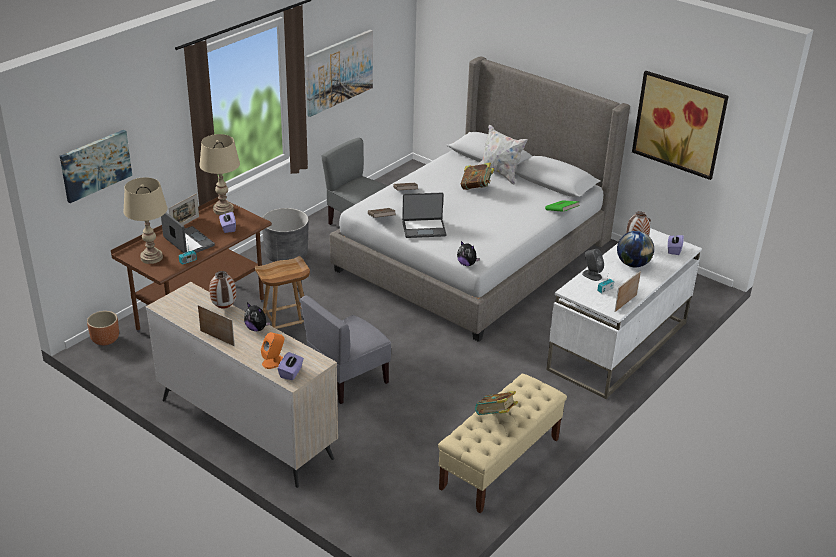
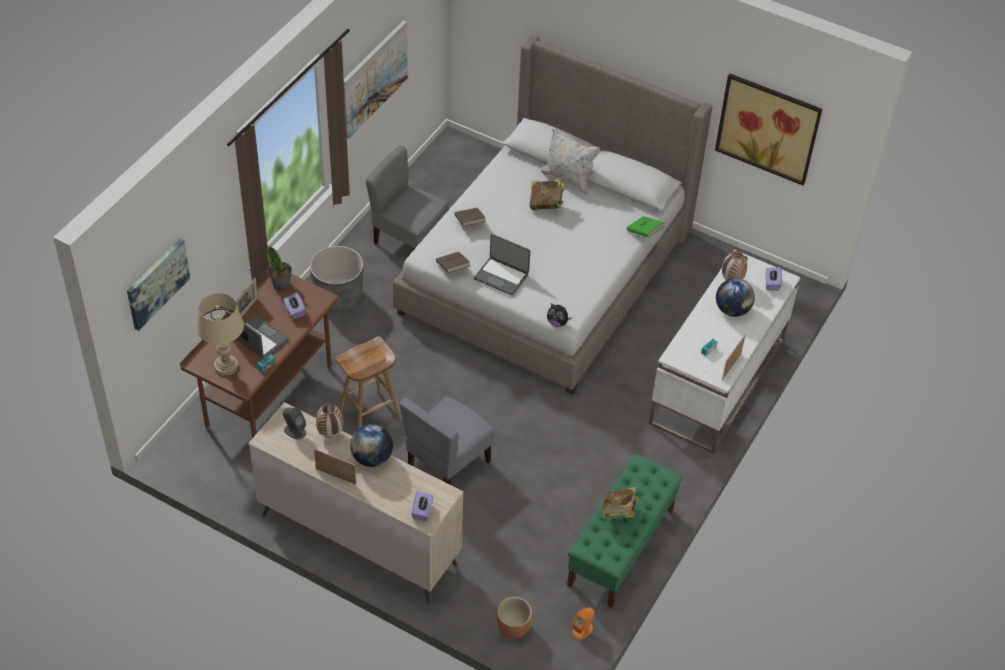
camera: 10 degrees left, 15 degrees up
(105, 340) = (175, 444): brown planter -> brown planter (513, 628)
(223, 210) = (281, 284): beige table lamp -> potted plant
(257, 328) = (372, 458): plush toy -> globe
(274, 362) = (401, 500): orange speaker -> orange speaker (582, 629)
(424, 228) = (501, 276): laptop -> laptop turned 45 degrees clockwise
(500, 464) = (621, 547): beige bench -> green bench
(591, 275) = (692, 331): grey speaker -> grey speaker (294, 431)

